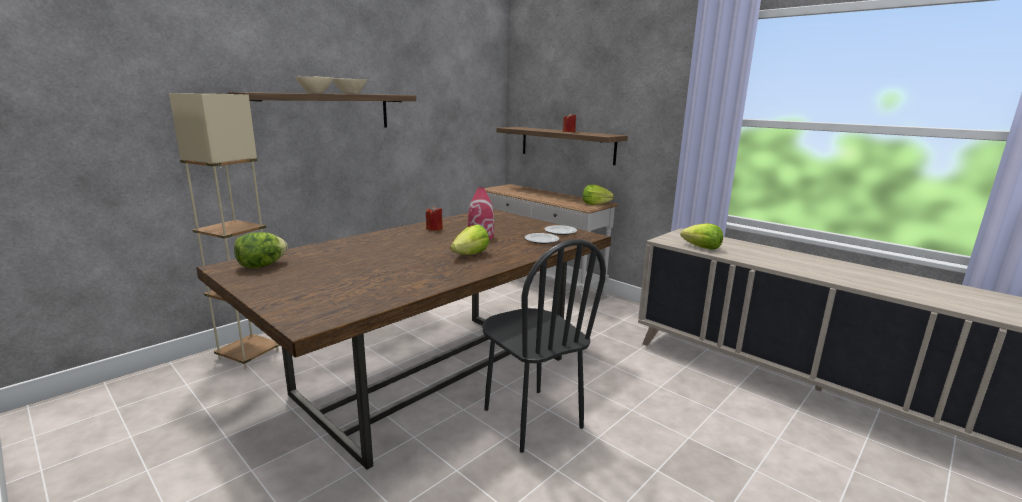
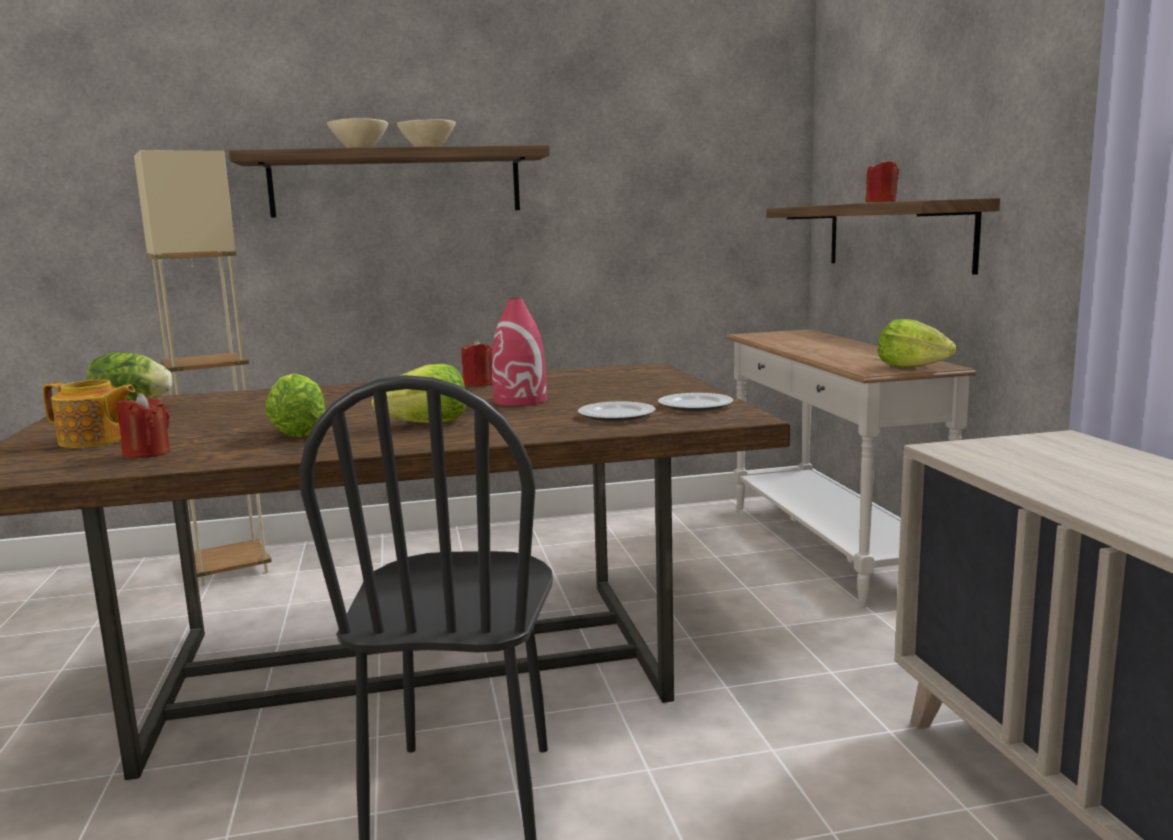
camera: 35 degrees right, 5 degrees down
(310, 289) = (95, 440): none -> teapot
(370, 292) = (147, 453): none -> red candle
(702, 247) = (1029, 474): lettuce -> lettuce (298, 433)

